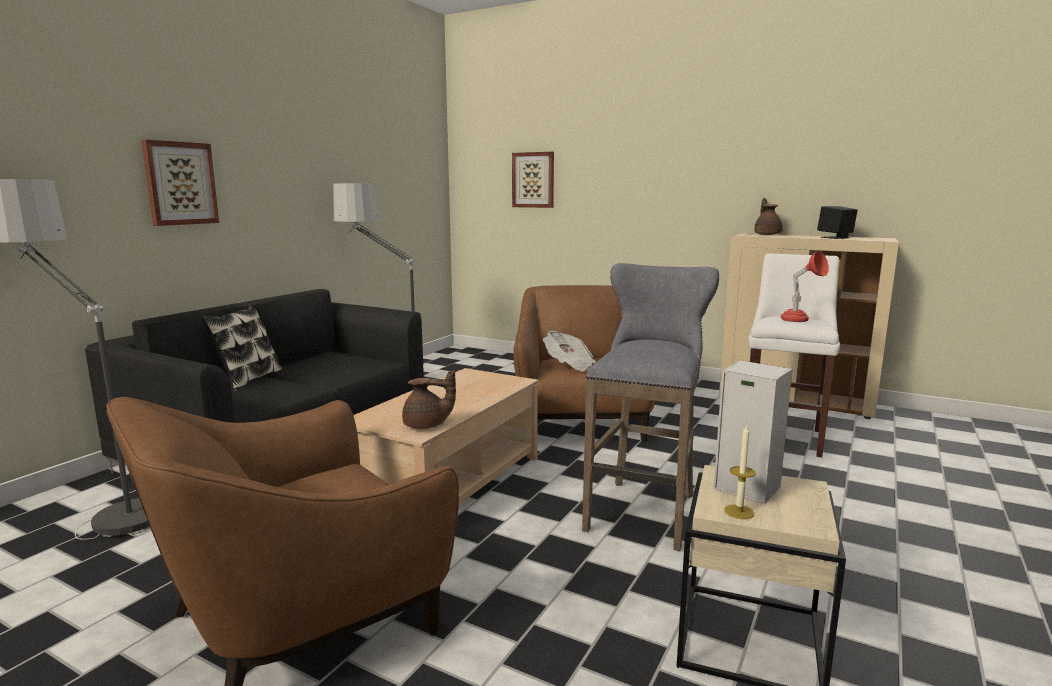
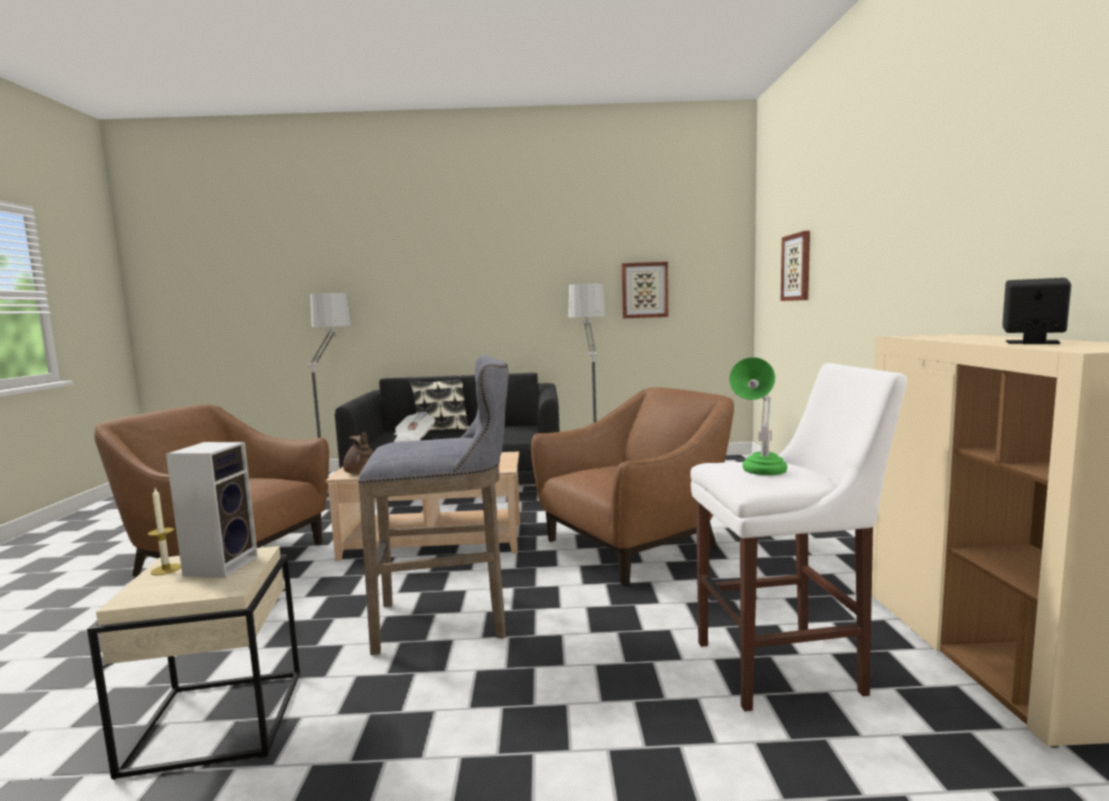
camera: 60 degrees right, 5 degrees down
(180, 183) = (443, 291): picture -> picture (644, 290)
(569, 365) = (593, 472): newspaper -> newspaper (413, 440)
(767, 234) = (967, 335): brown teapot -> none
(800, 321) = (760, 473): red table lamp -> green table lamp

